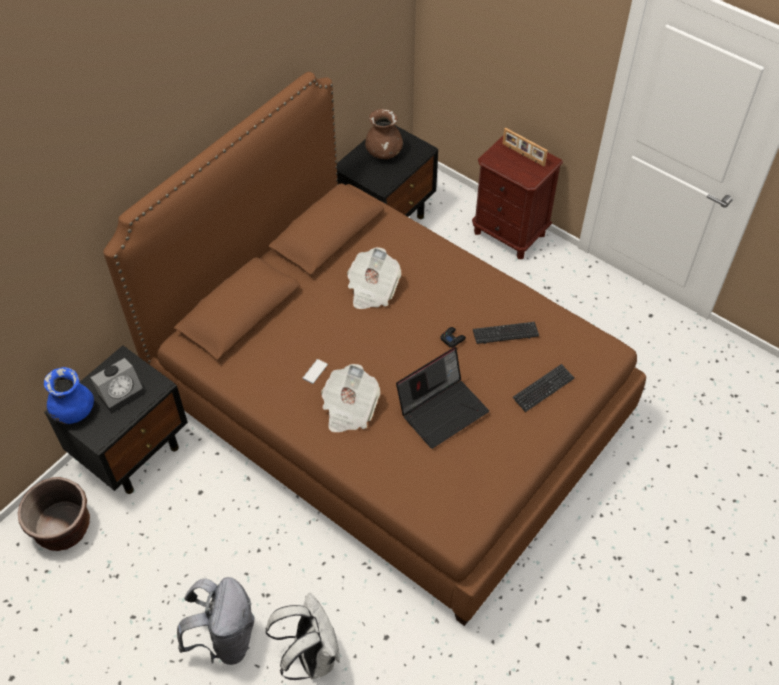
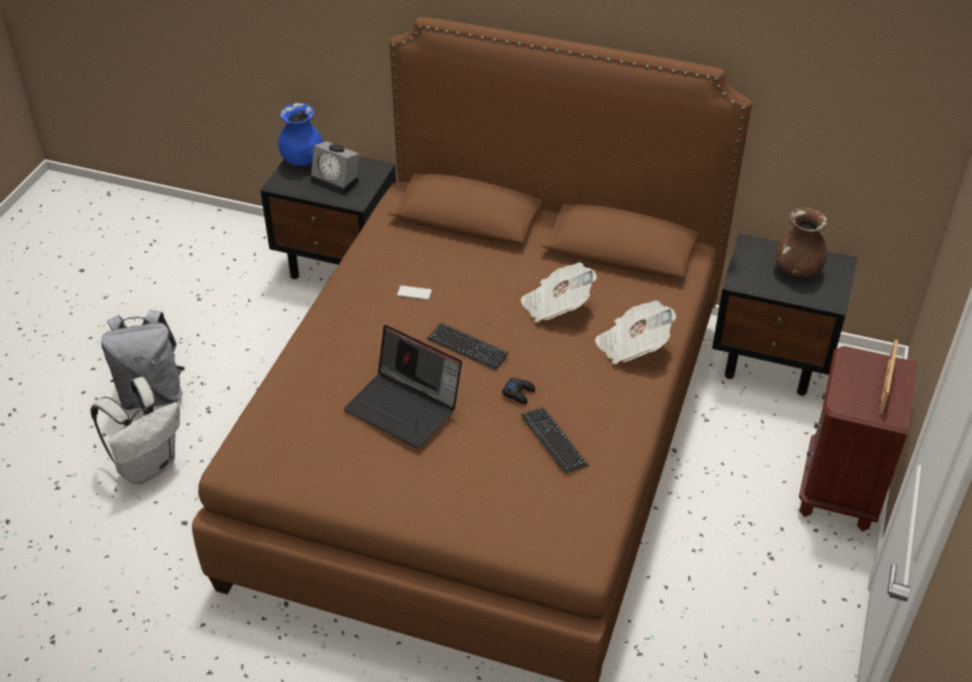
camera: 70 degrees right, 10 degrees down
(63, 527) = (239, 248): brown planter -> none
(349, 409) = (374, 332): newspaper -> newspaper (632, 346)
(543, 388) = (482, 497): keyboard -> keyboard (467, 347)

